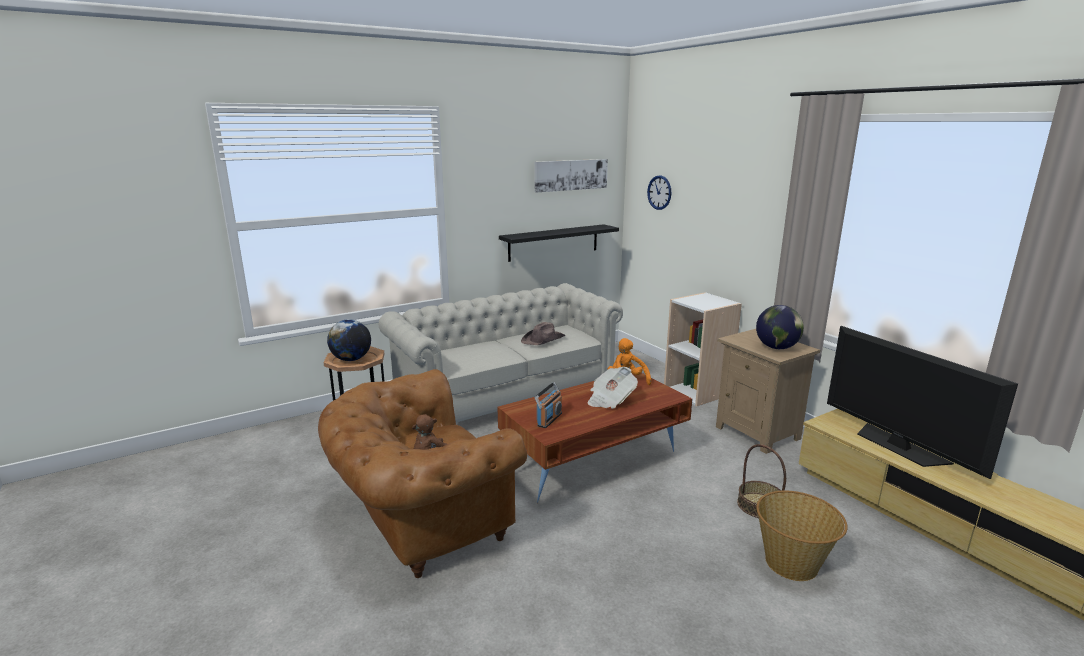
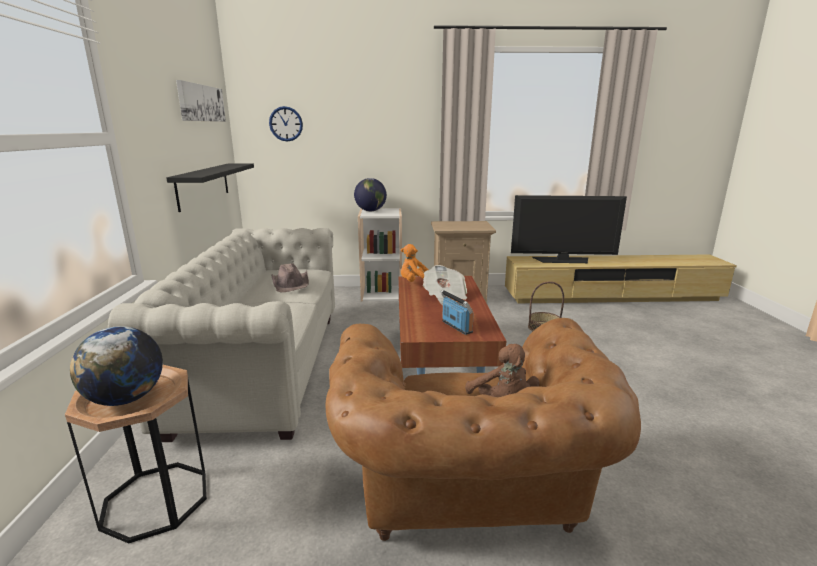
camera: 60 degrees left, 0 degrees up
(776, 348) = (472, 225): globe -> globe (370, 211)
(792, 563) = (609, 341): basket -> none

